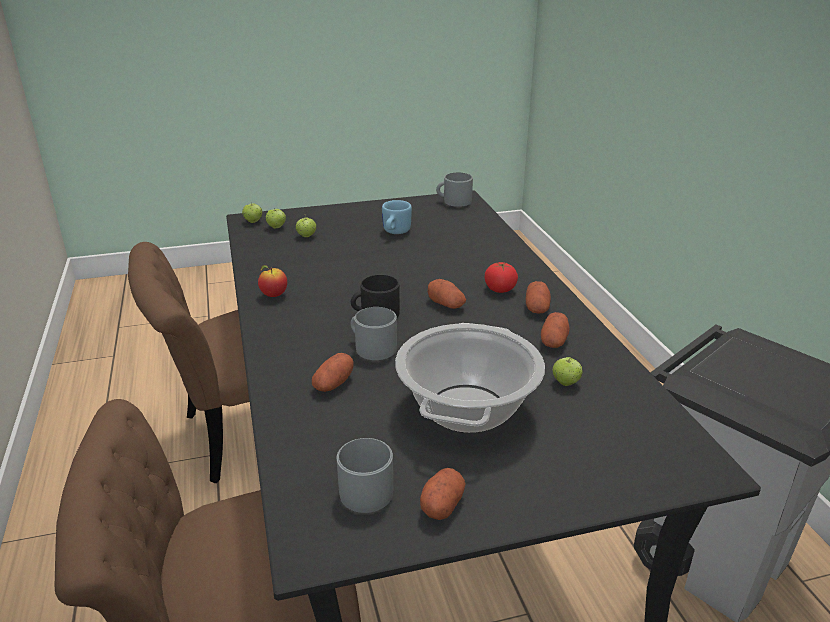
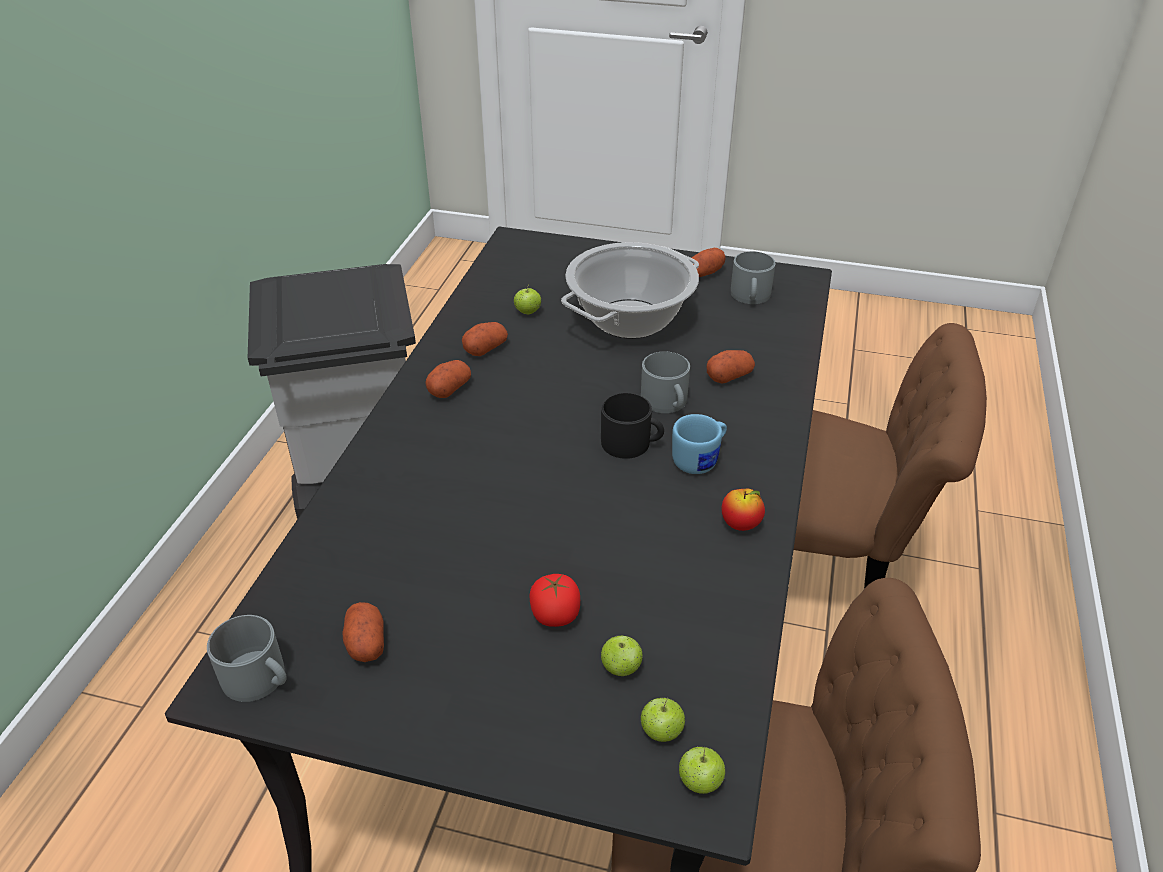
camera: 150 degrees left, 10 degrees up
(394, 232) = (465, 612): blue mug -> blue mug (700, 460)
(446, 304) = (539, 429): potato -> potato (365, 642)
(500, 289) = (454, 428): tomato -> tomato (555, 615)

